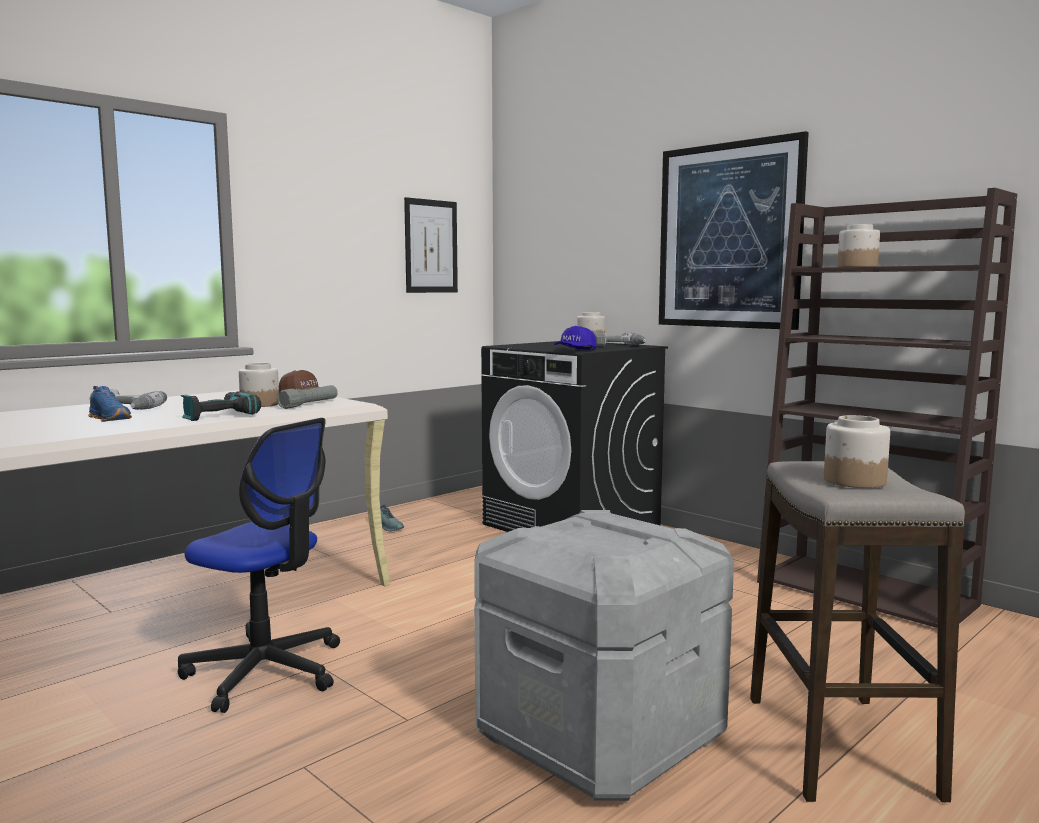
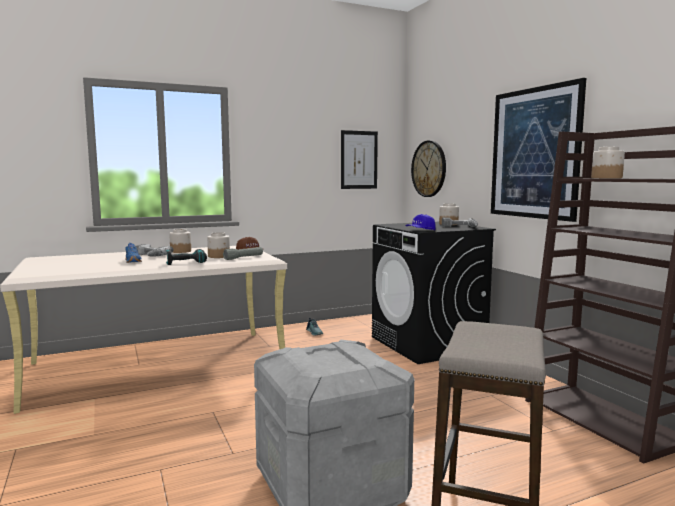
camera: 20 degrees right, 0 degrees up
(265, 671) = (184, 411): office chair -> none
(542, 261) = (429, 169): none -> wall clock
(854, 481) = (491, 341): jar -> jar (180, 251)

